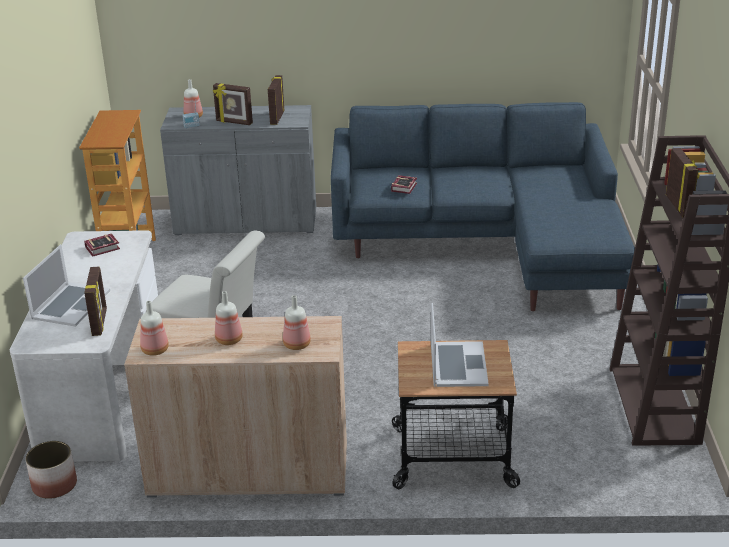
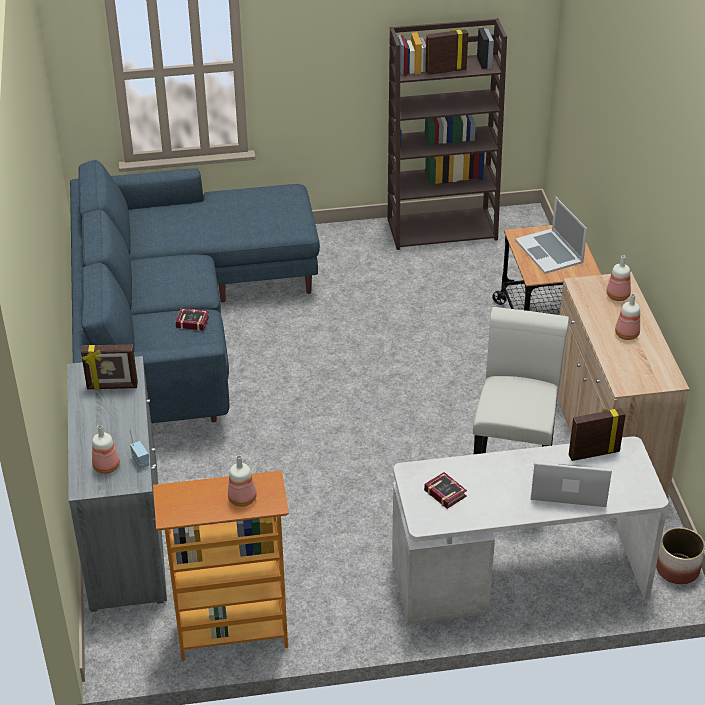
camera: 100 degrees left, 10 degrees up
(155, 351) = (661, 374): bottle -> bottle (243, 498)
(234, 122) = (128, 423): picture frame -> none
(457, 364) = (549, 251): laptop -> laptop turned 105 degrees counterclockwise

